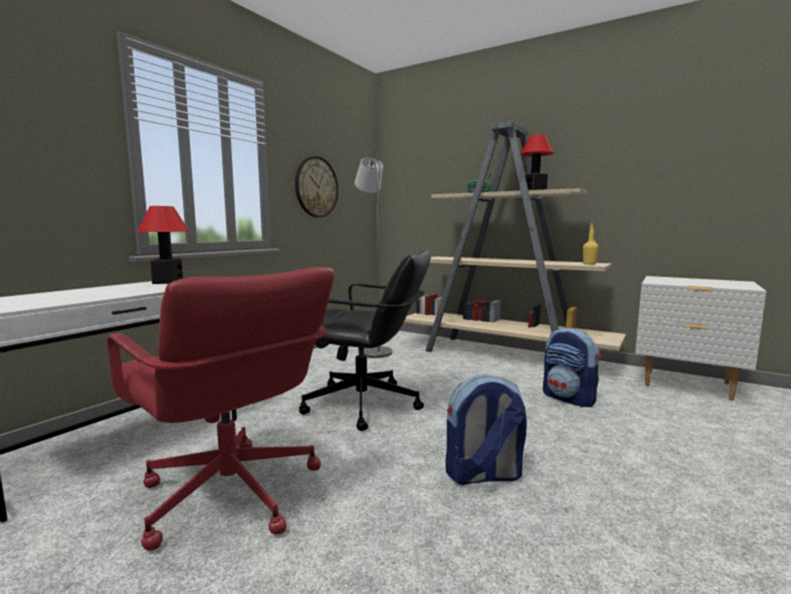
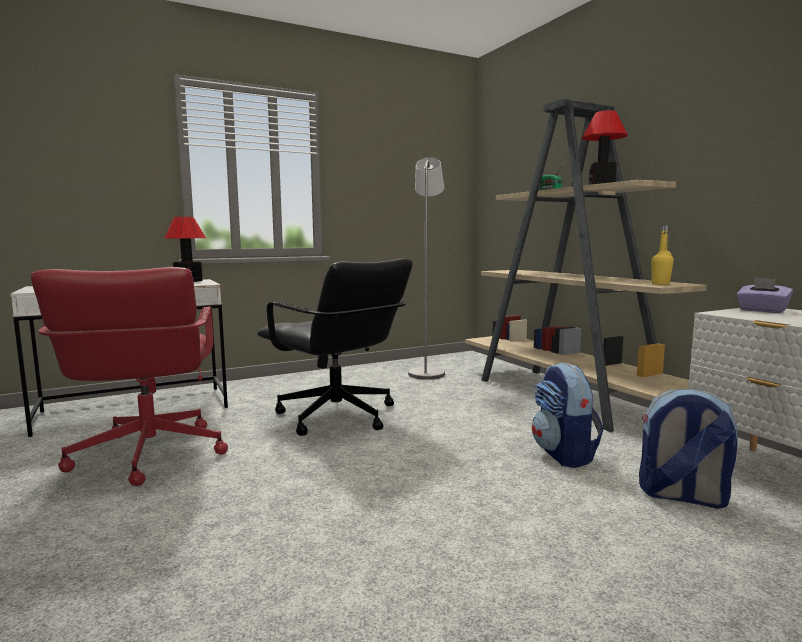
camera: 30 degrees right, 0 degrees up
(316, 187) = (384, 193): wall clock -> none
(483, 475) = (339, 495): backpack -> backpack (681, 496)
(664, 279) = (762, 310): none -> purple tissue box

